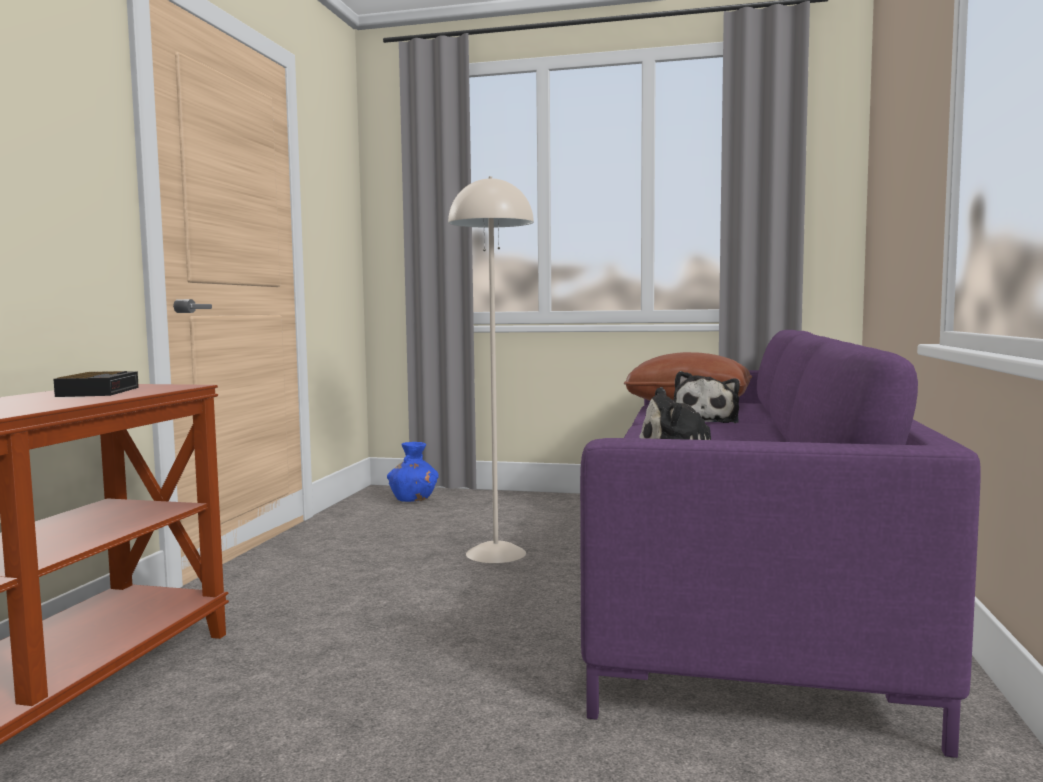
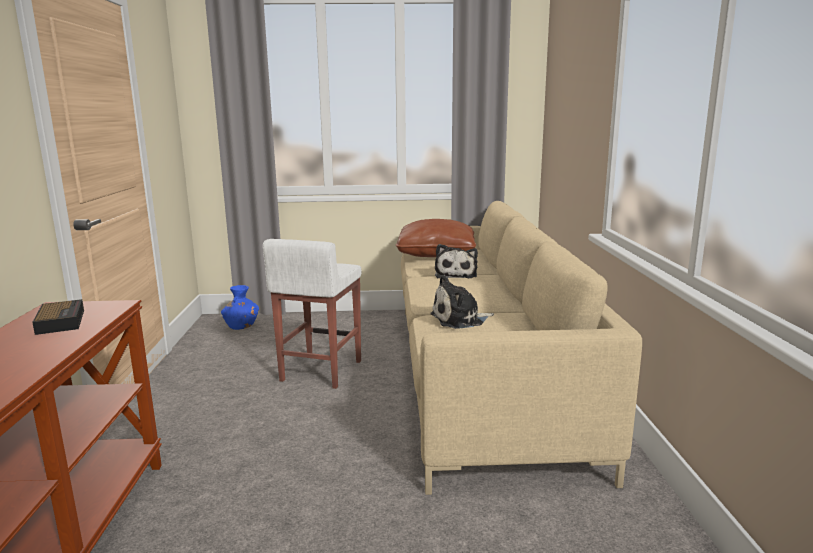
camera: 15 degrees left, 10 degrees up
(495, 553) = (320, 371): beige floor lamp -> white stool
(738, 577) = (480, 374): purple sofa -> beige sofa

